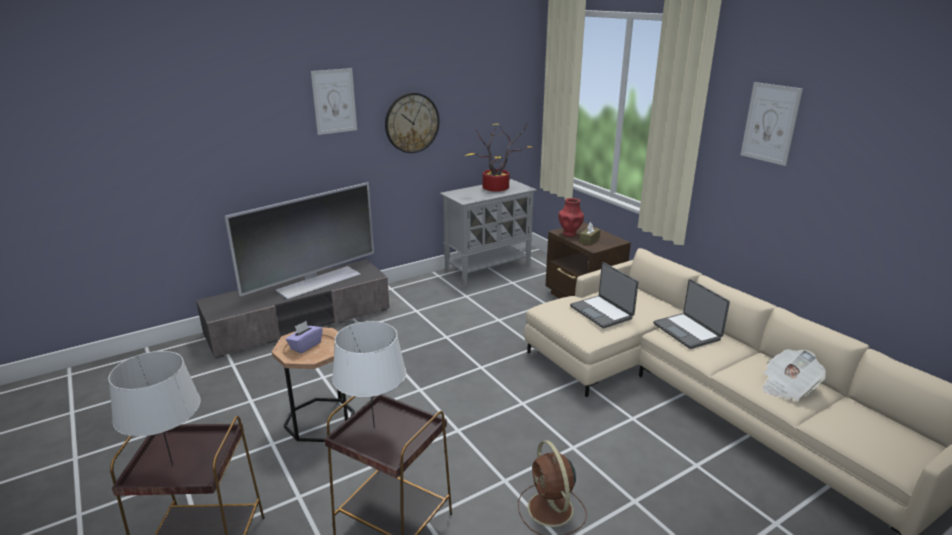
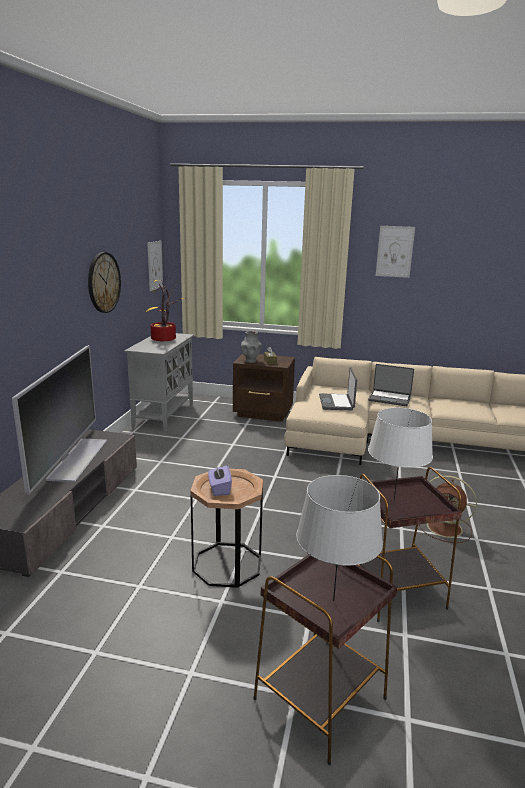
camera: 45 degrees left, 5 degrees down
(334, 101) = (55, 261): picture -> picture (155, 265)
(570, 234) = (250, 361): red vase -> grey vase
(602, 312) = (337, 403): laptop -> laptop turned 75 degrees clockwise
(787, 387) = (471, 407): newspaper -> none

